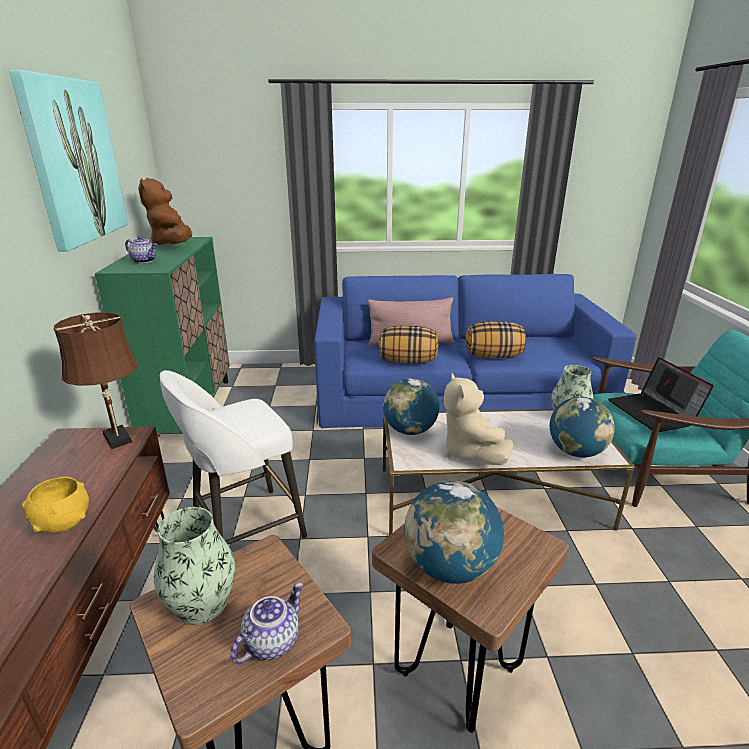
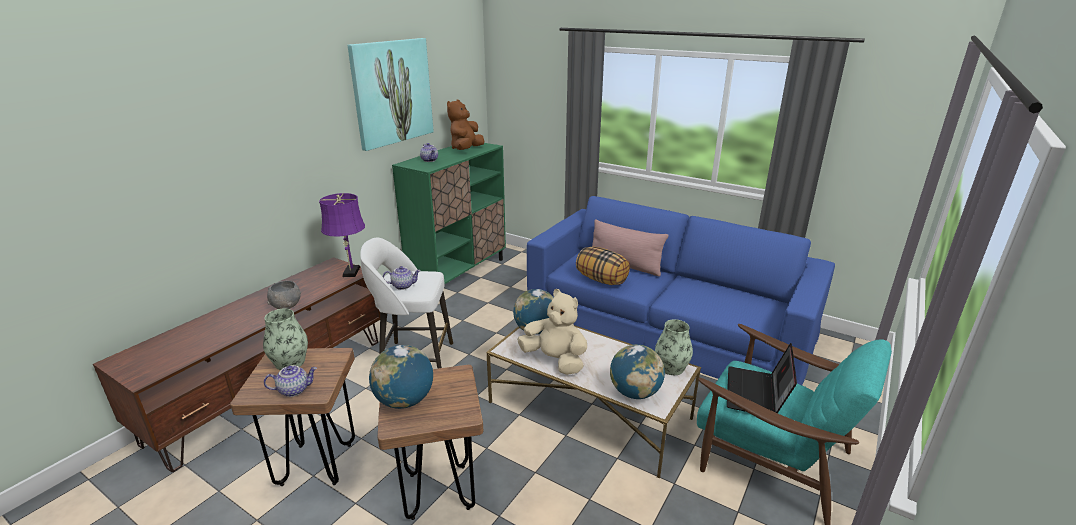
camera: 35 degrees right, 0 degrees up
(63, 523) = (286, 306): yellow bowl -> grey bowl
(118, 440) = (350, 273): brown table lamp -> purple table lamp
(235, 428) = (403, 286): none -> teapot
(470, 452) = (555, 360): beige plush toy -> beige plush toy turned 105 degrees clockwise
(493, 356) = (681, 297): pillow -> none

